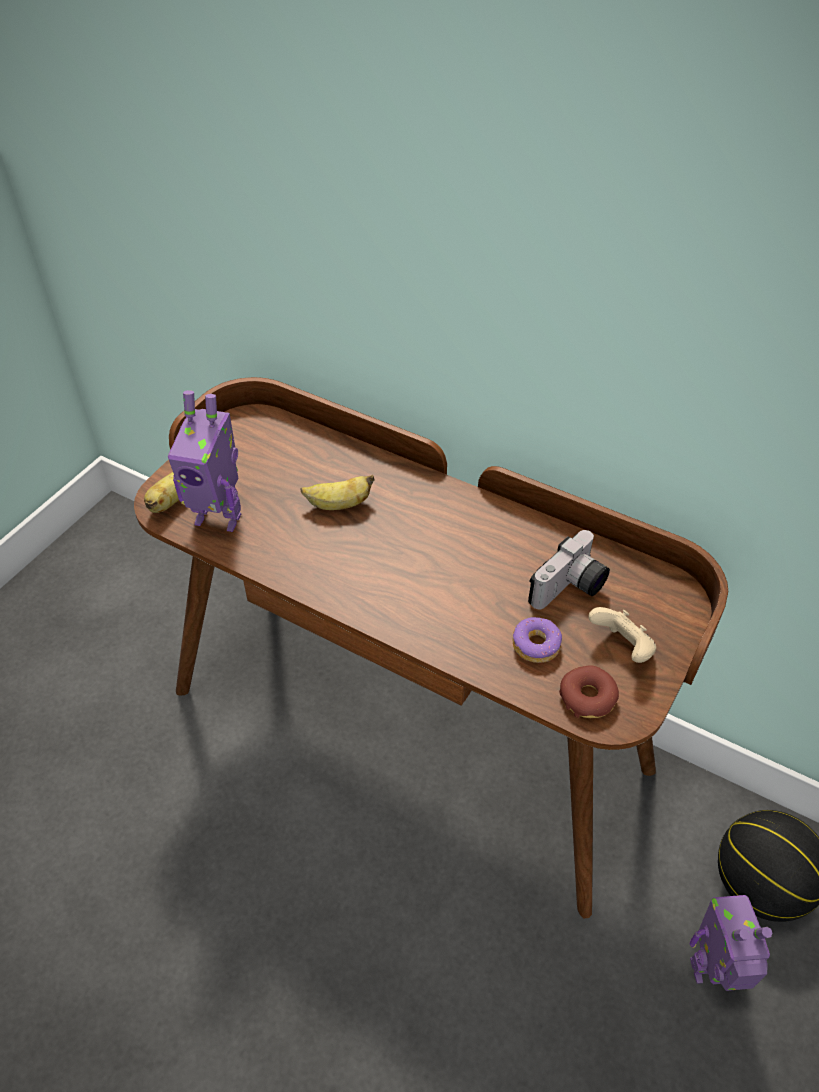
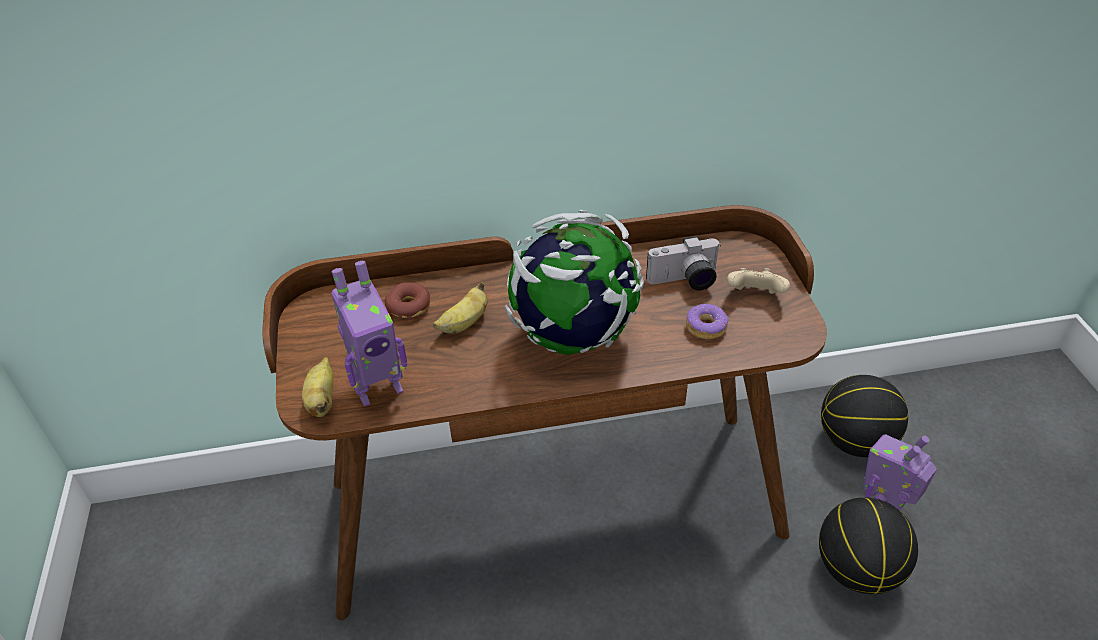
camera: 40 degrees left, 5 degrees down
(409, 575) = (573, 337): none -> globe
(570, 589) = (685, 281): camera -> camera turned 75 degrees clockwise
(587, 697) = (771, 336): donut -> donut (408, 306)
(621, 1002) = (857, 570): none -> basketball

